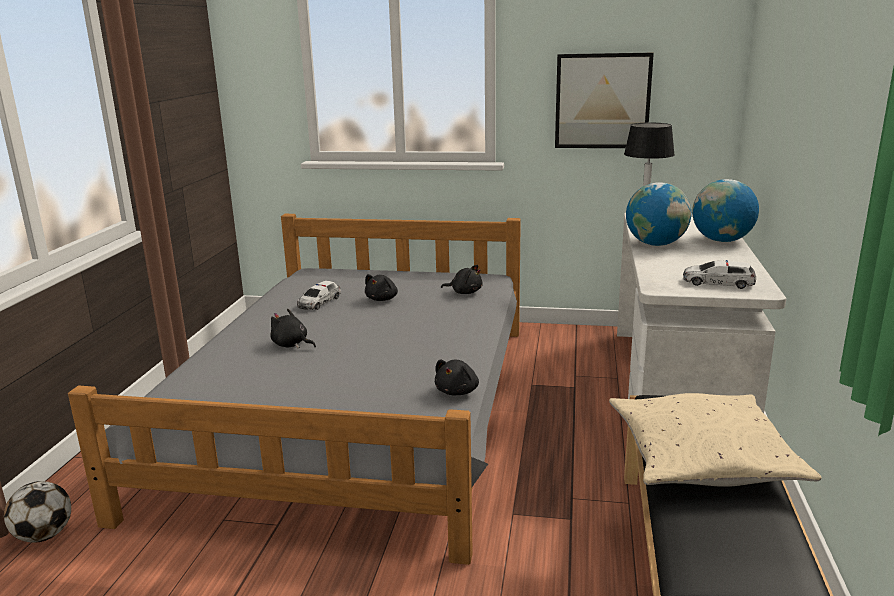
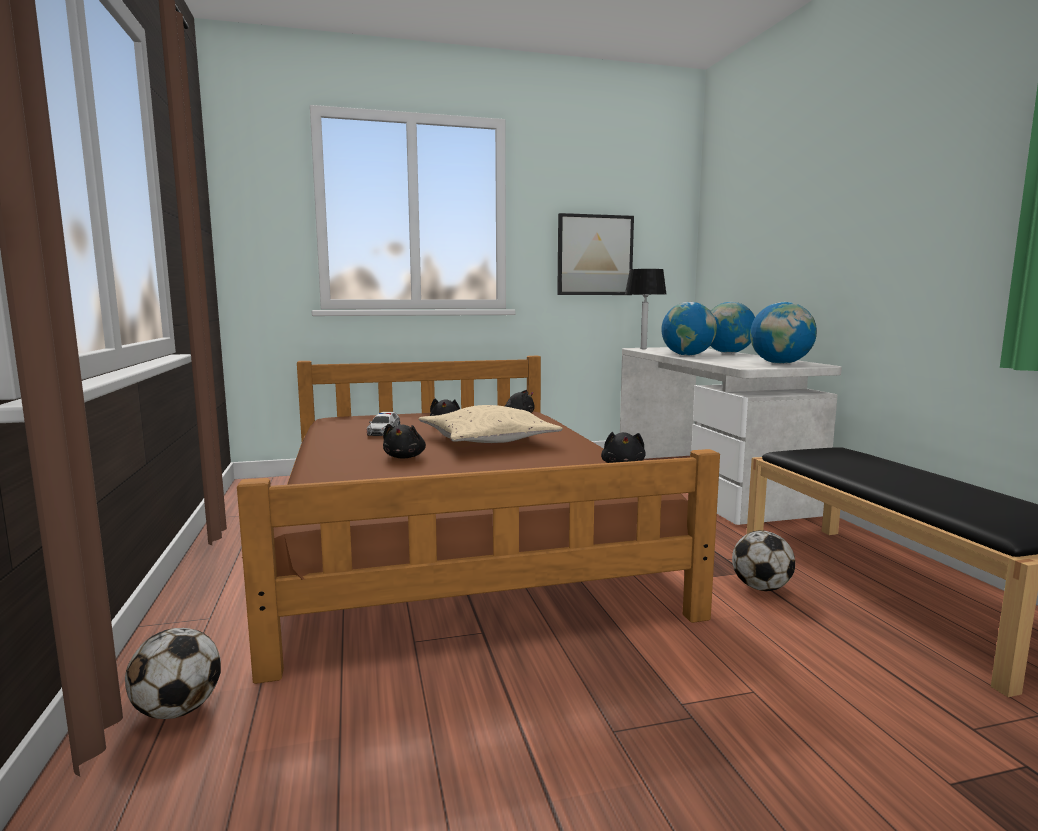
camera: 25 degrees left, 10 degrees down
(291, 345) = (405, 457): black plush toy -> black plush toy turned 90 degrees counterclockwise
(357, 409) = (453, 533): grey bed -> brown bed
(563, 541) = (761, 588): none -> football
(702, 457) = (881, 473): beige pillow -> beige pillow (487, 440)
(718, 282) = (780, 363): toy car -> globe

